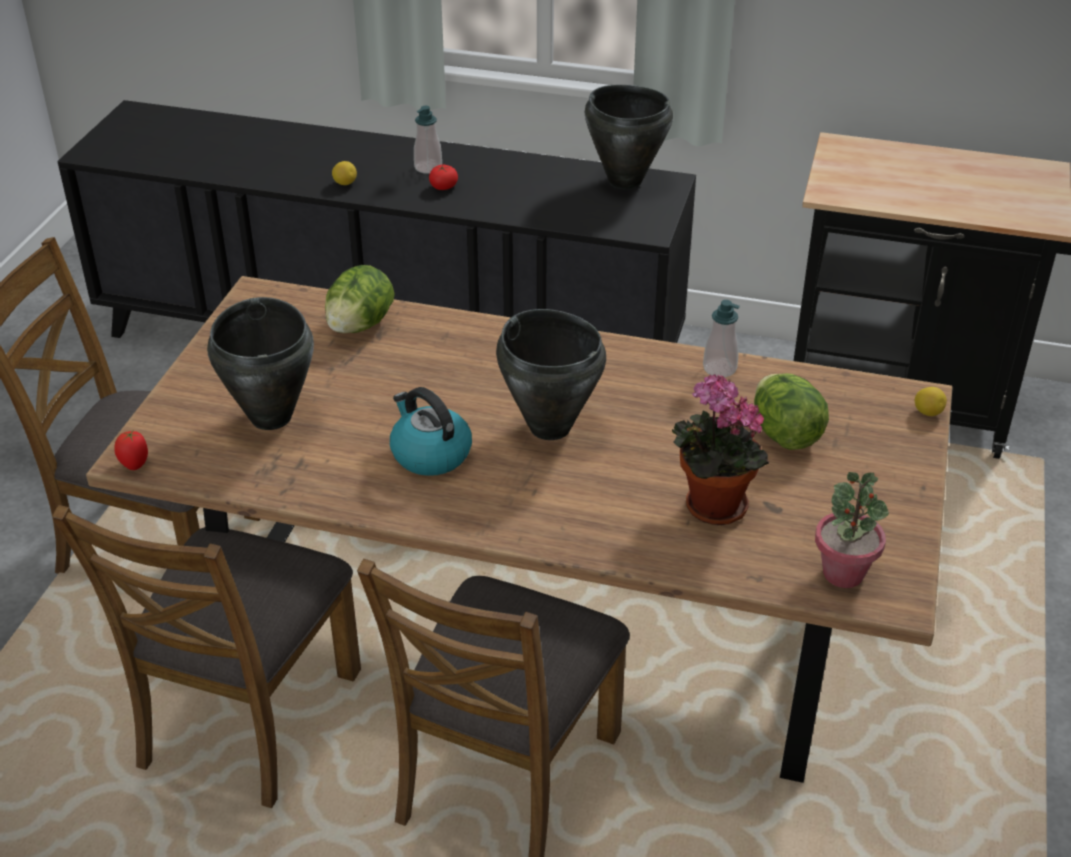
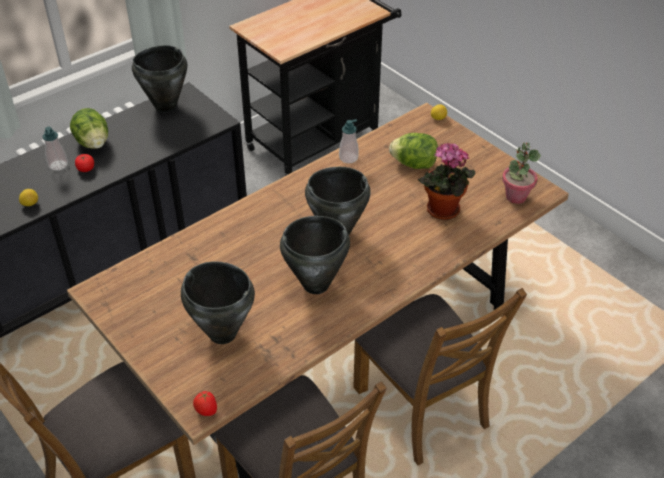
camera: 55 degrees left, 5 degrees up
(360, 325) = (176, 261): lettuce -> lettuce (93, 143)
(430, 454) = (316, 285): kettle -> black cooking pot

